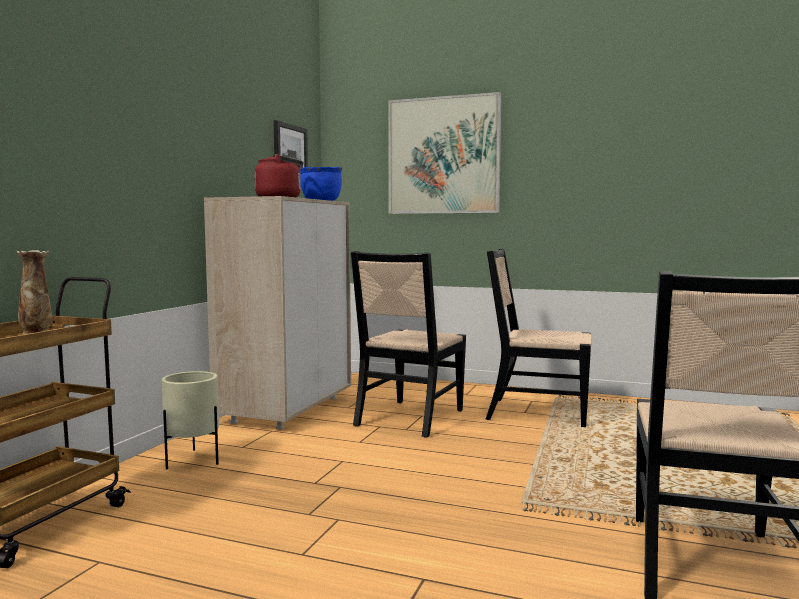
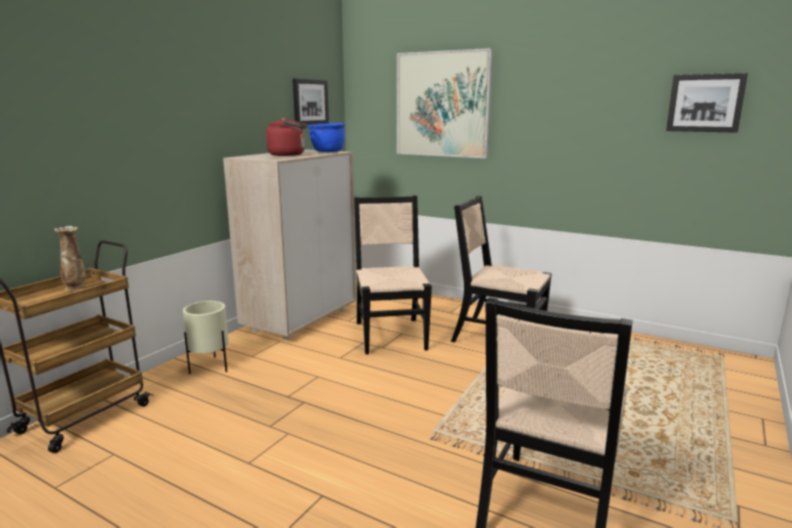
camera: 10 degrees right, 10 degrees up
(410, 418) = (391, 336): chair -> chair turned 135 degrees clockwise
(737, 142) = (705, 103): none -> picture

